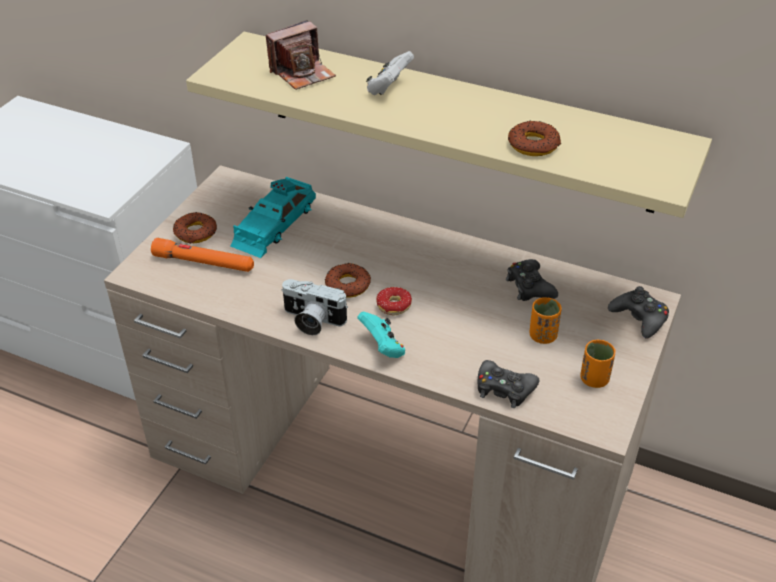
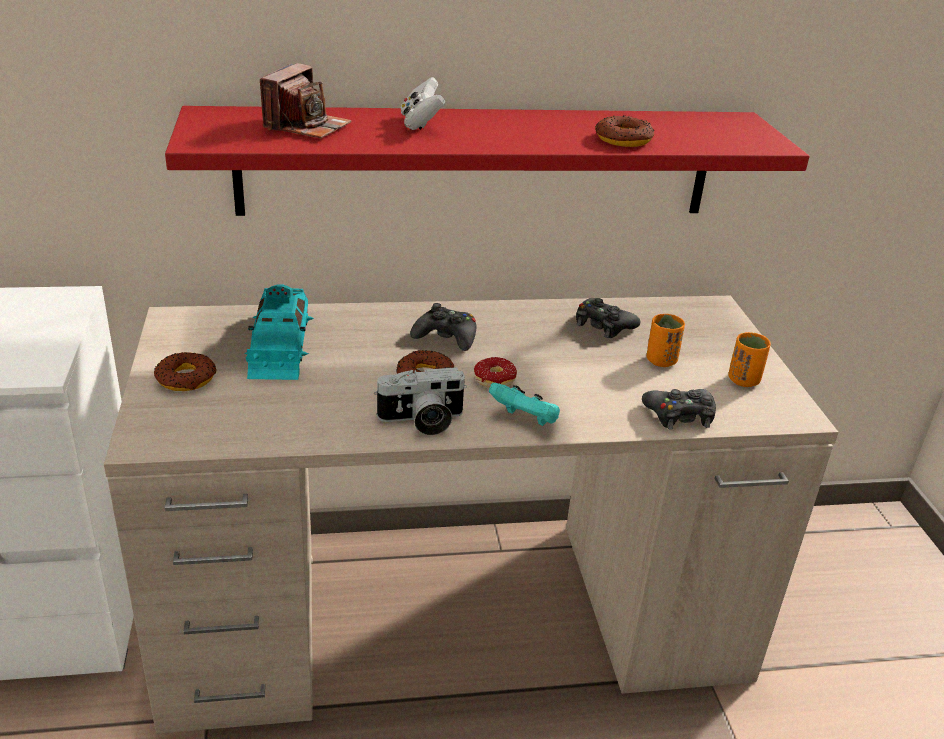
camera: 35 degrees left, 10 degrees down
(204, 262) = (229, 405): orange flashlight -> none
(457, 121) = (478, 162): beige shelf -> red shelf
(639, 318) = (721, 322): black game controller -> black game controller (446, 337)

